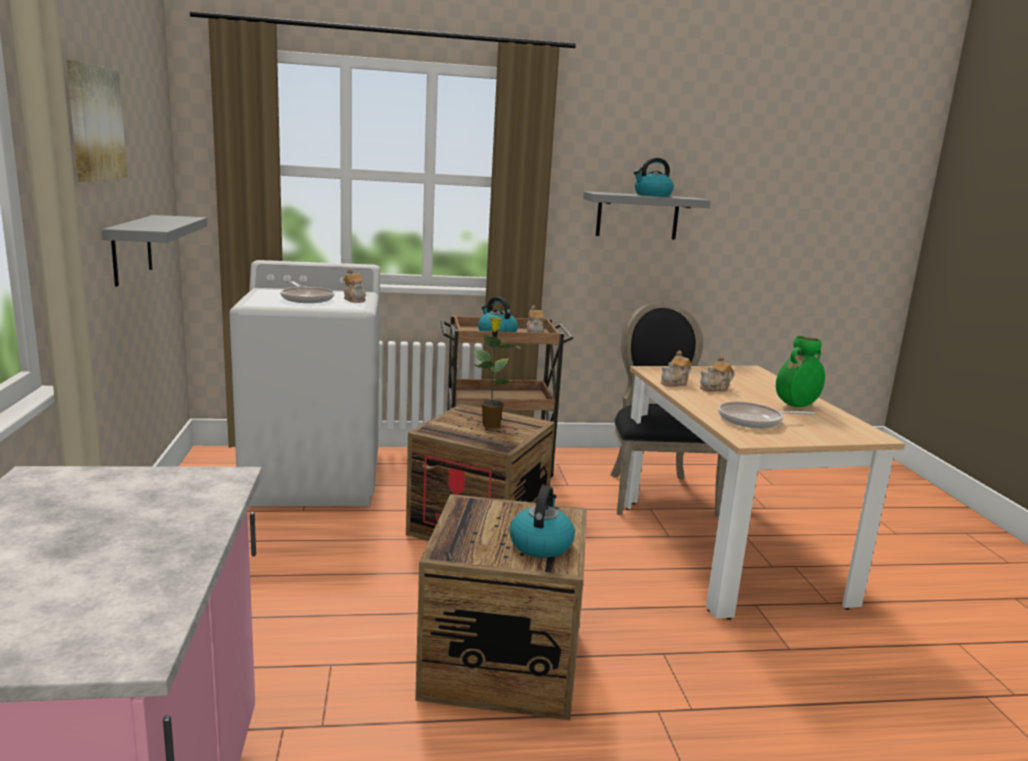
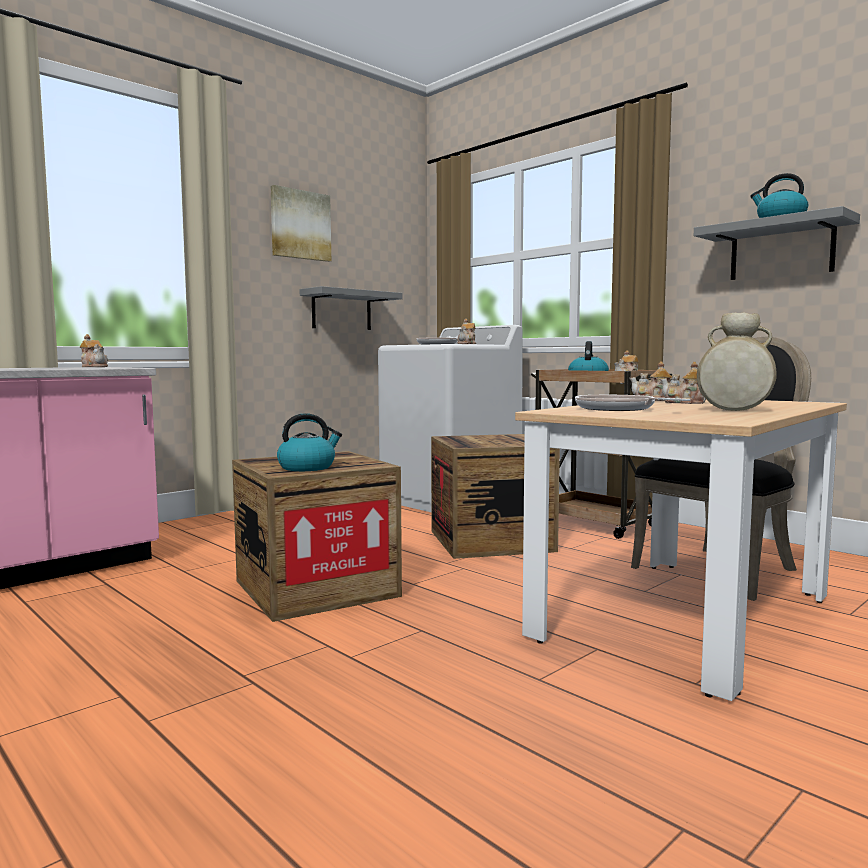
camera: 55 degrees right, 10 degrees down
(83, 483) = (95, 367): none -> teapot
(491, 424) = (500, 440): potted plant -> none
(796, 406) = (733, 410): green vase -> beige vase

